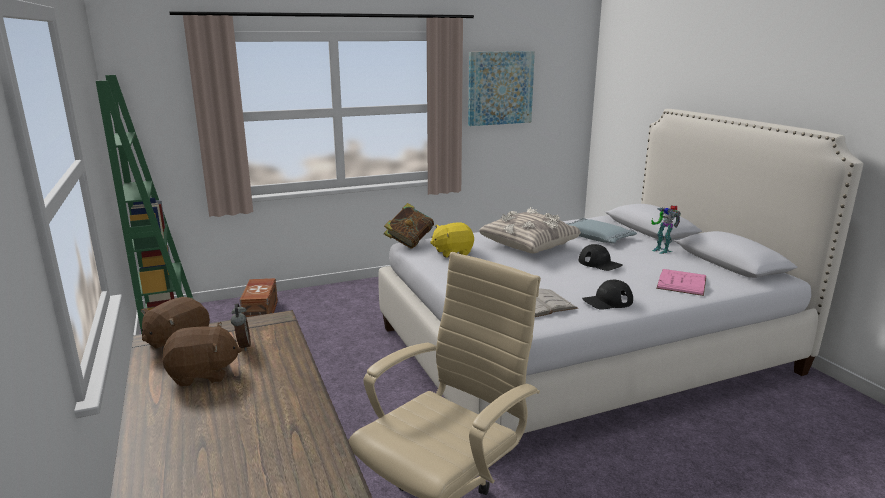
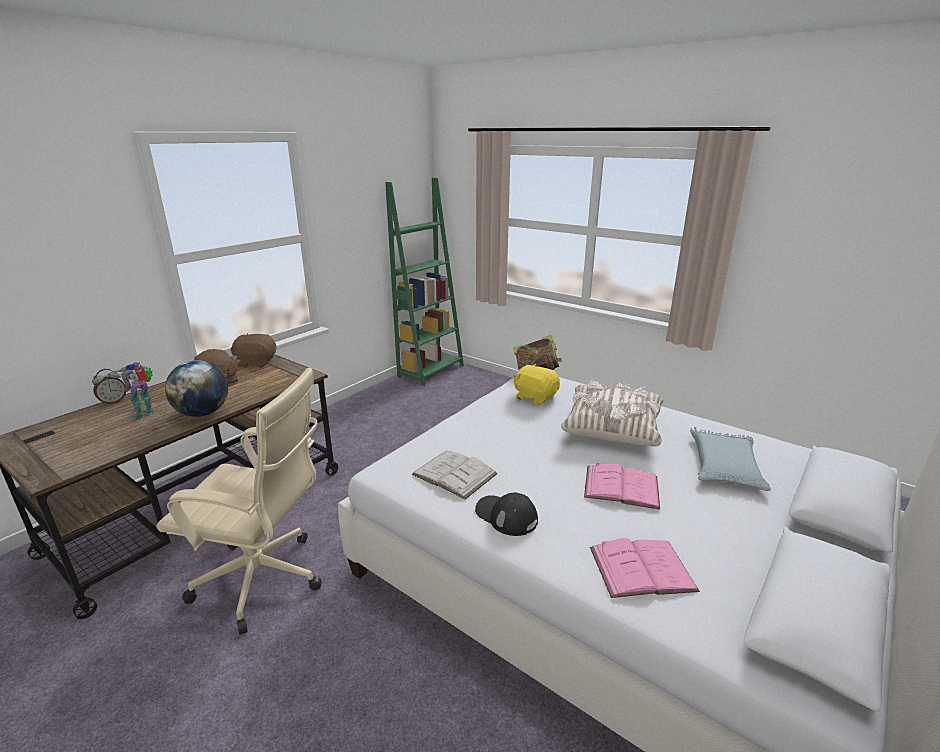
camera: 60 degrees right, 5 degrees up
(242, 346) = (260, 379): alarm clock -> alarm clock (113, 401)
(261, 312) = (483, 388): brown storage box -> none
(292, 391) = (203, 413): none -> globe
(500, 88) = (809, 231): picture -> none
(600, 263) = (621, 486): black cap -> pink book
(662, 250) = (756, 529): toy robot -> toy robot (146, 414)

